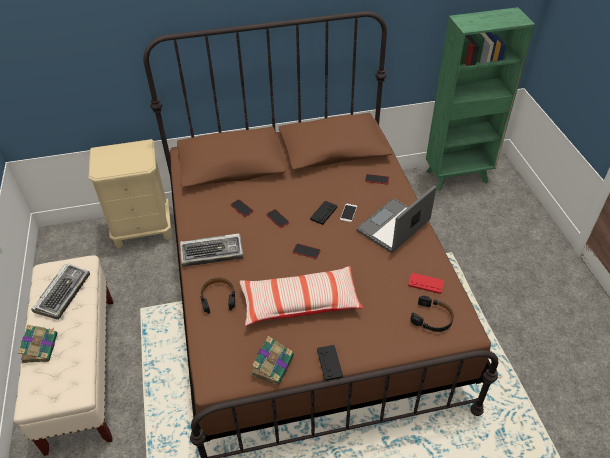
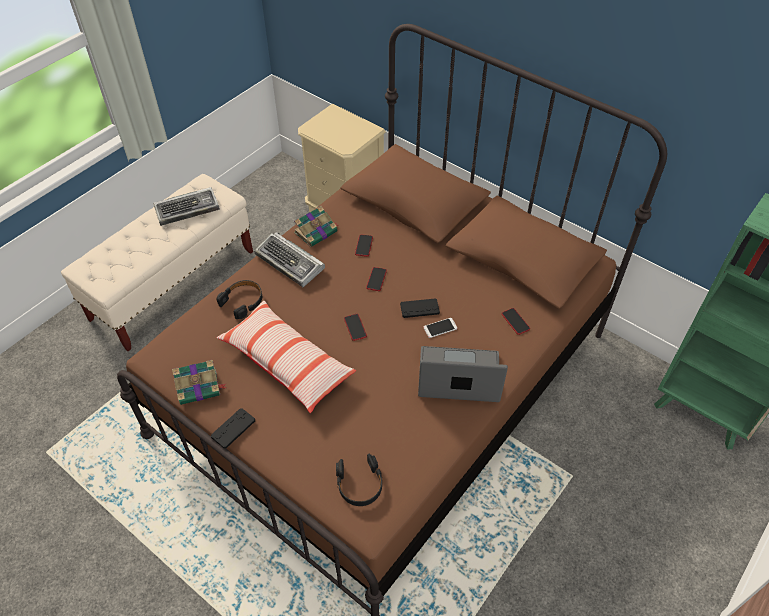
camera: 50 degrees right, 5 degrees up
(40, 347) = (128, 235): book -> book (316, 232)
(425, 283) = (403, 452): red game controller -> none

